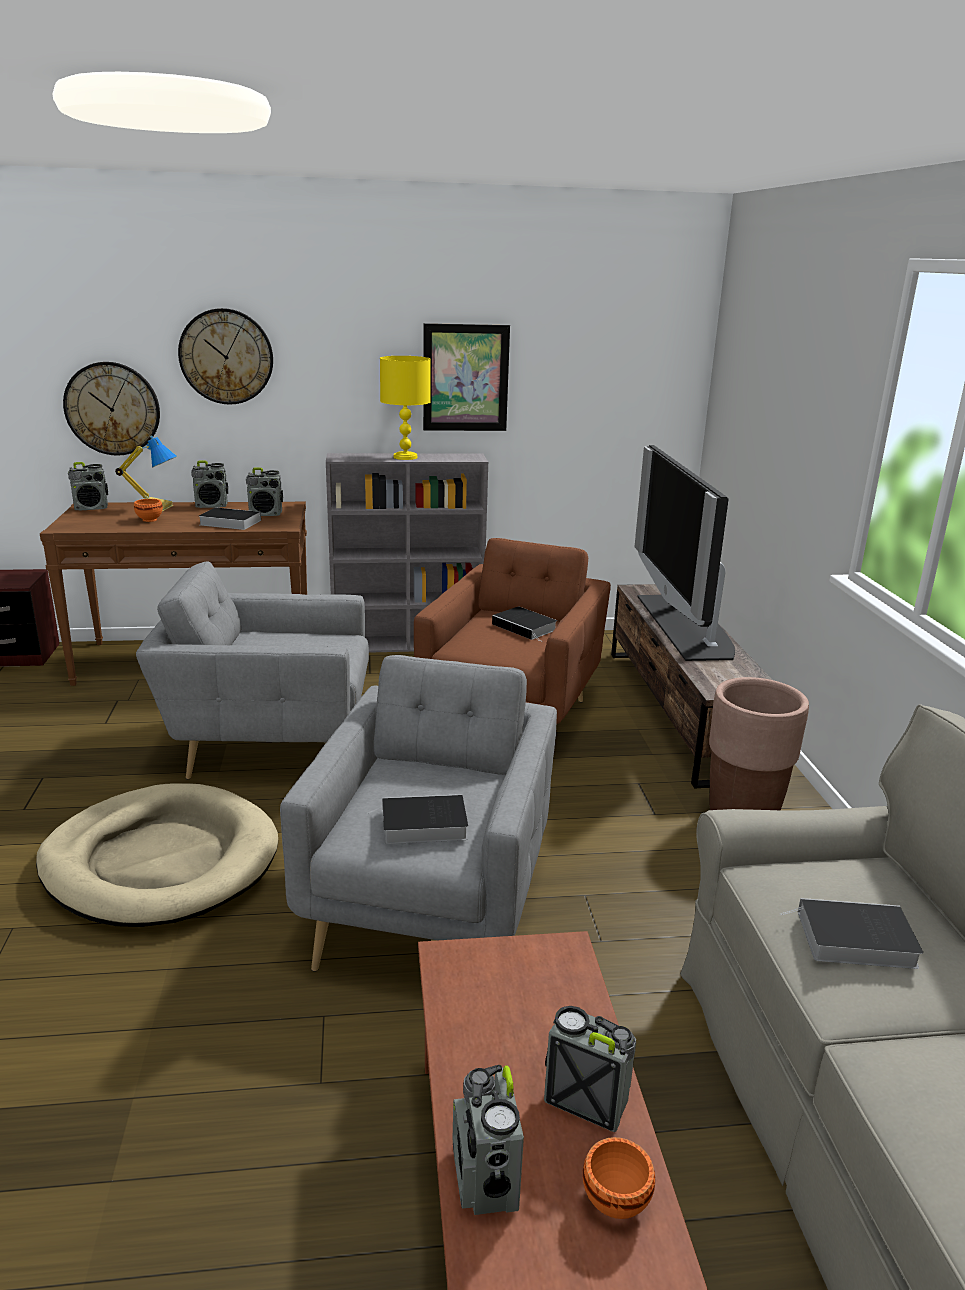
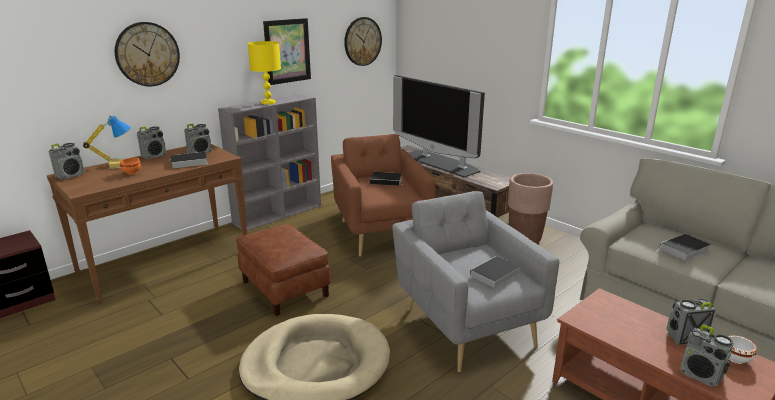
camera: 35 degrees left, 0 degrees up
(112, 408) = (69, 101): wall clock -> wall clock (362, 41)
(270, 746) = (284, 288): grey armchair -> brown ottoman
(614, 1199) = (734, 359): orange bowl -> white bowl

